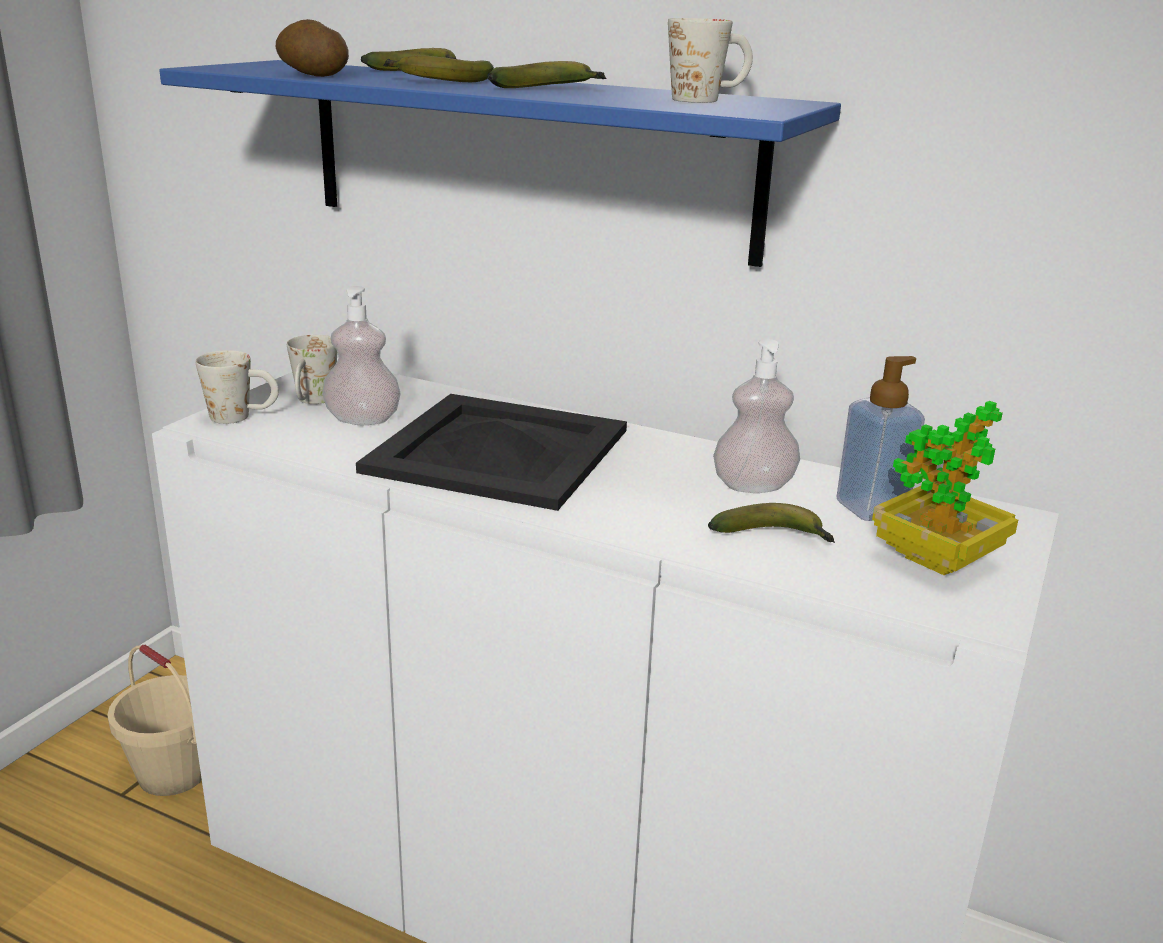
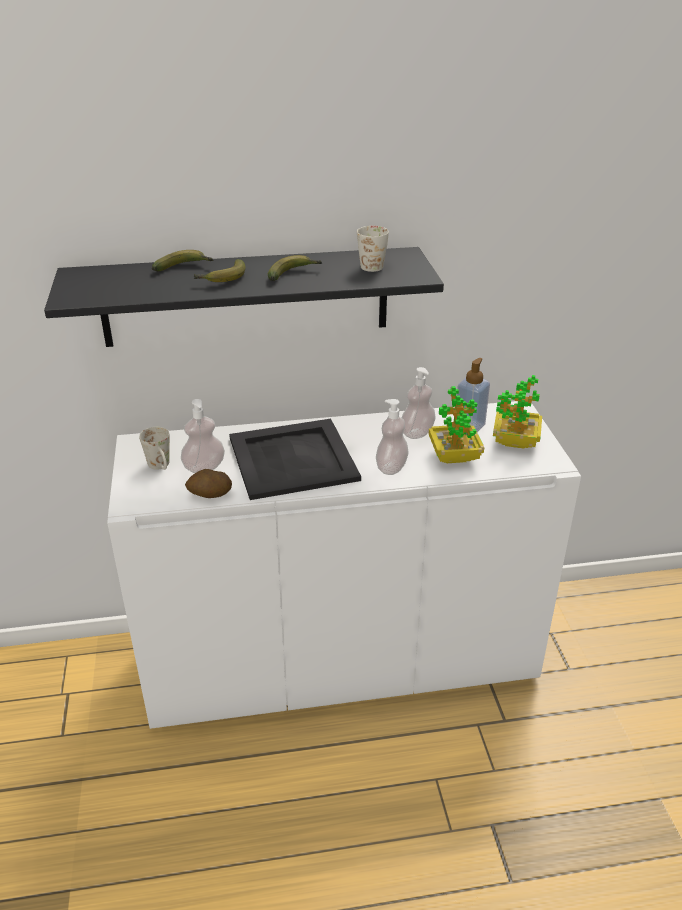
camera: 35 degrees left, 10 degrees up
(172, 774) = (79, 709): beige bucket -> none
(242, 417) = (141, 492): white mug -> none
(312, 75) = (150, 292): potato -> potato (209, 494)
(526, 158) = (246, 297): blue shelf -> black shelf
(636, 512) = (391, 467): none -> soap dispenser
(775, 538) = (454, 457): banana -> potted plant

